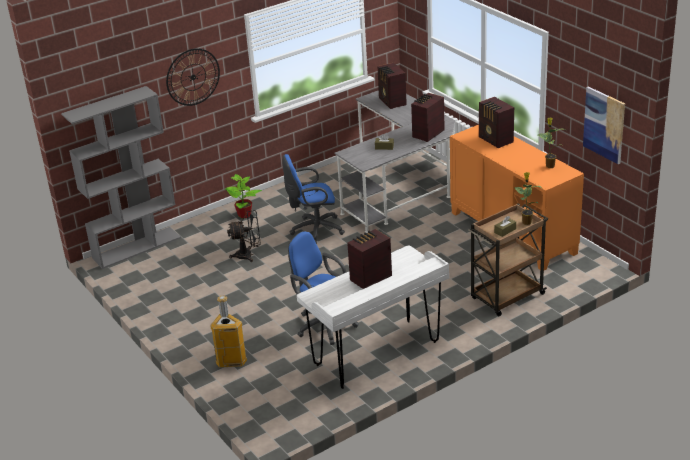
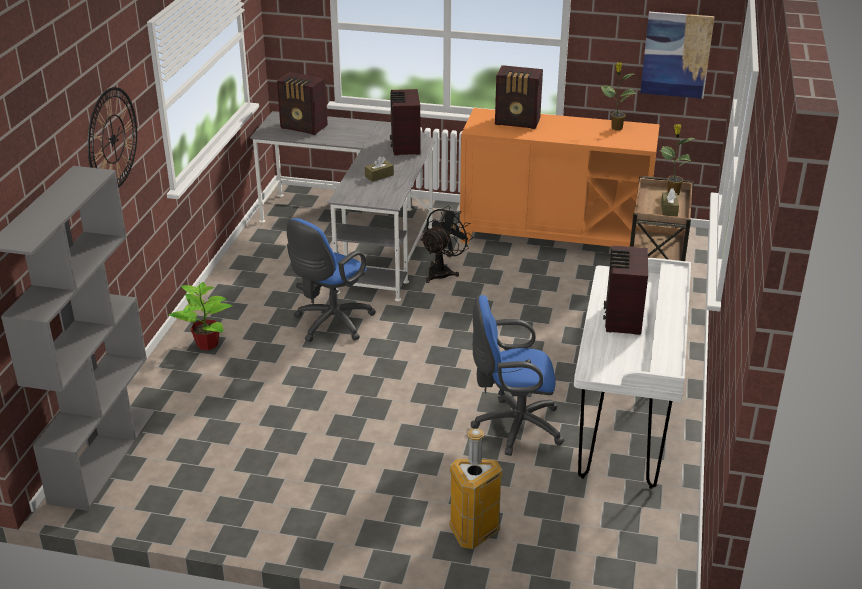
camera: 45 degrees left, 0 degrees up
(248, 255) = (290, 390): black fan -> black fan (443, 271)

